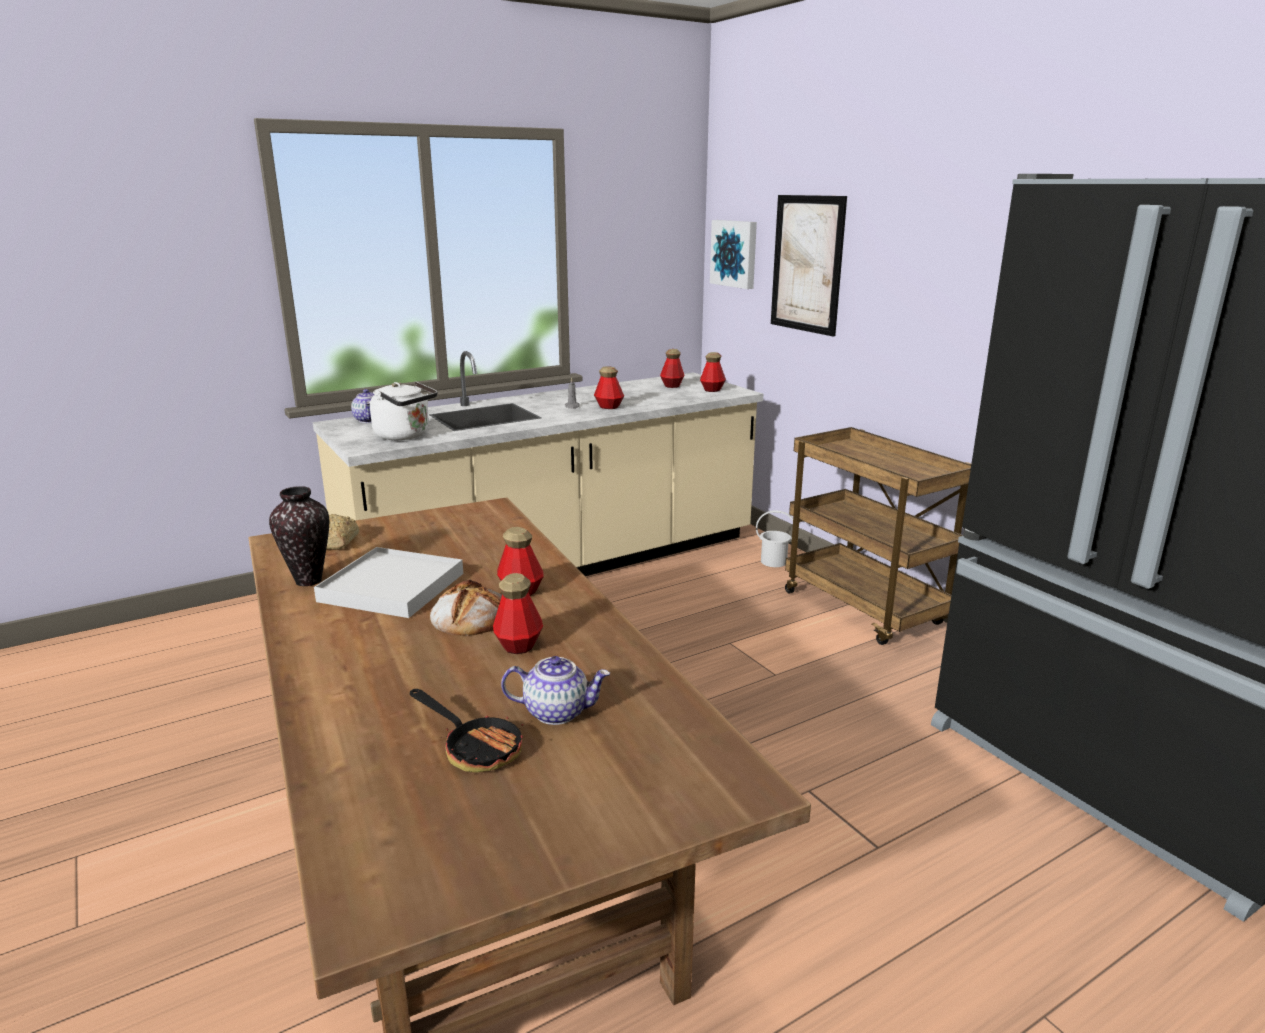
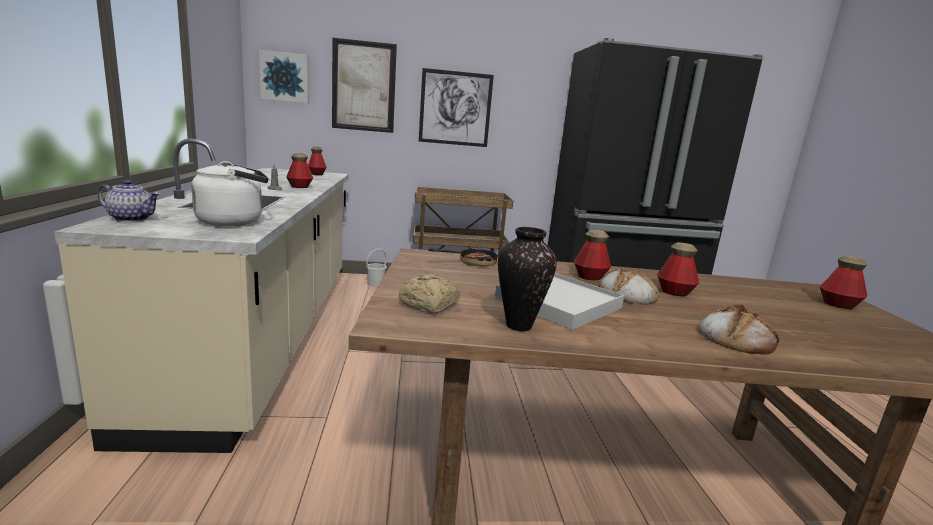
camera: 65 degrees left, 5 degrees down
(362, 686) = (735, 338): none -> bread
(475, 747) = (810, 324): frying pan -> frying pan (472, 262)
(557, 711) = (761, 301): teapot -> none
(672, 386) = (284, 174): bottle -> bottle (838, 305)
(917, 300) = (455, 108): none -> picture

